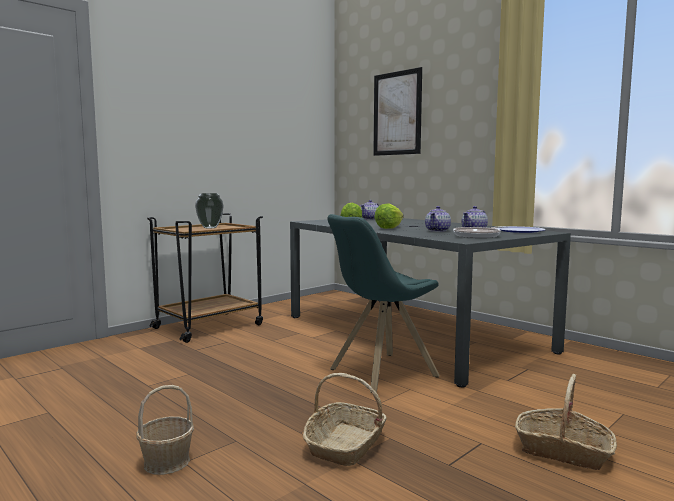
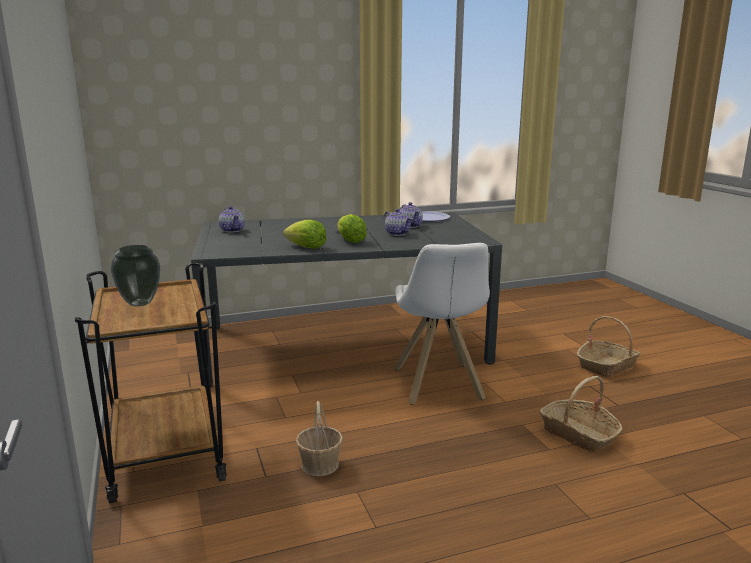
camera: 65 degrees left, 10 degrees up
(166, 462) = (588, 528): basket -> basket (319, 465)
(382, 372) = (438, 384): turquoise chair -> white chair
(397, 113) = (209, 85): picture -> none
(479, 236) = (454, 232): frying pan -> none

